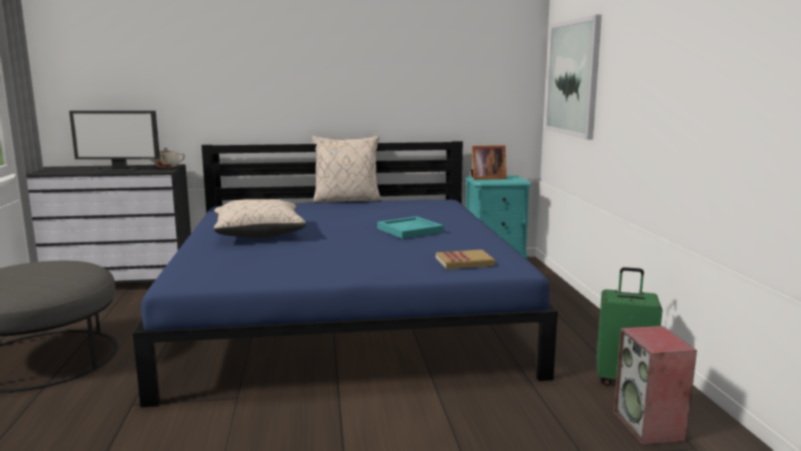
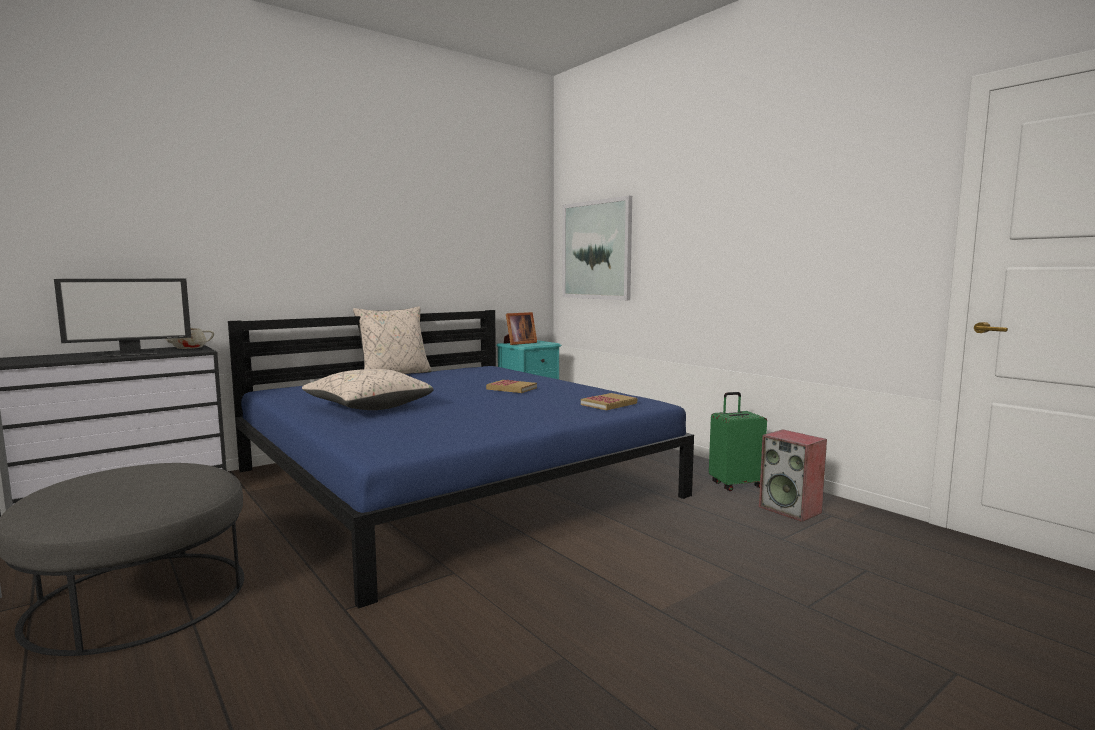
camera: 30 degrees left, 5 degrees down
(410, 230) = (511, 388): turquoise tray -> book

